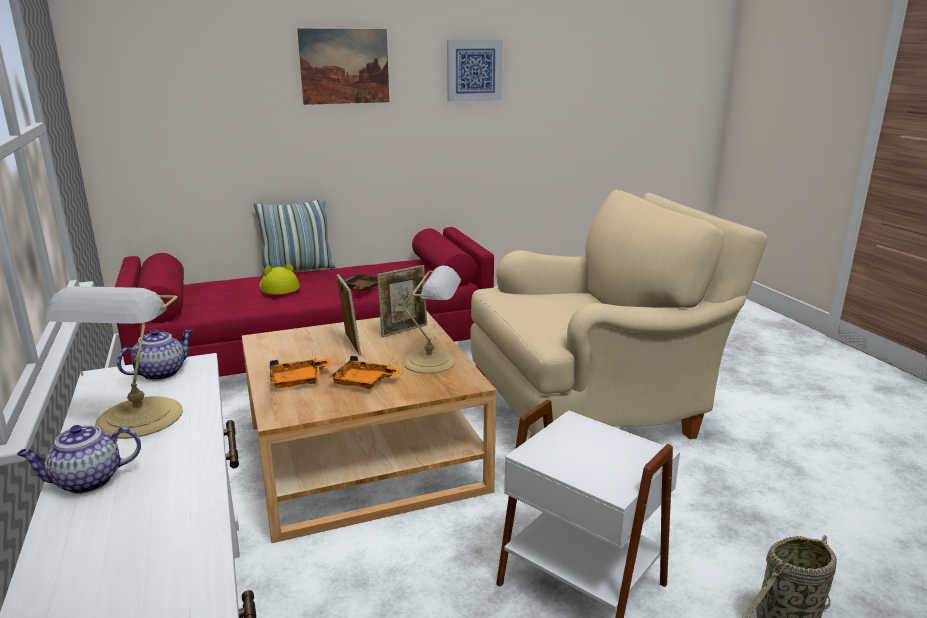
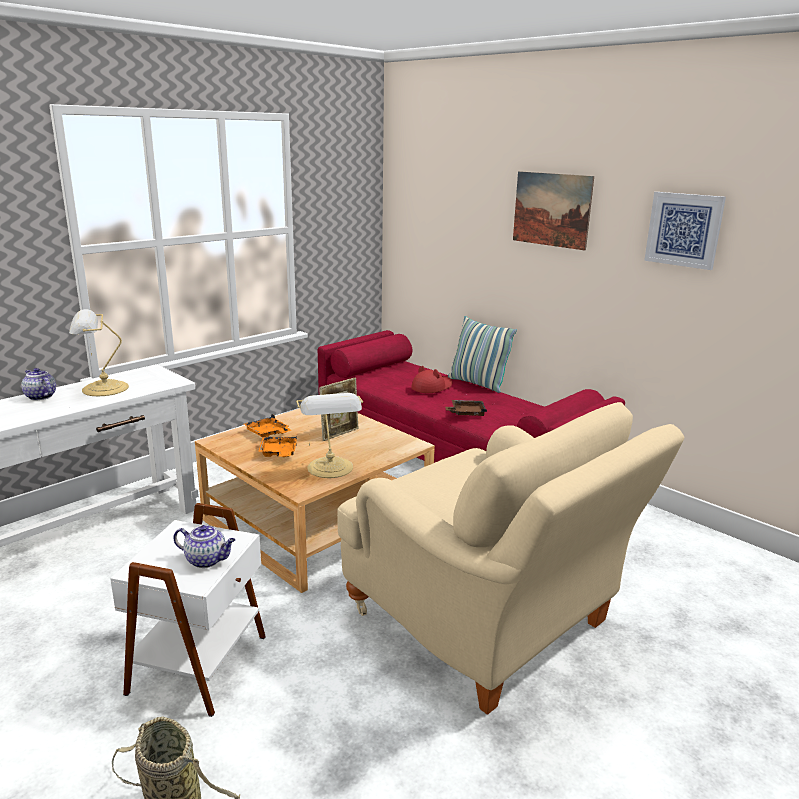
camera: 65 degrees right, 0 degrees up
(161, 372) = (160, 378): teapot -> teapot (207, 560)
(278, 287) = (432, 387): yellow hat -> red hat
(404, 330) = (383, 445): picture frame -> none

